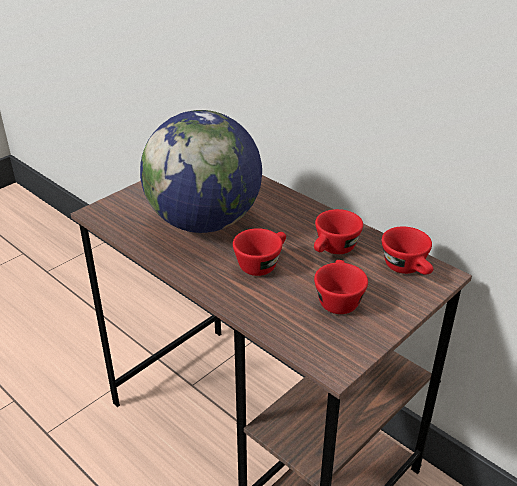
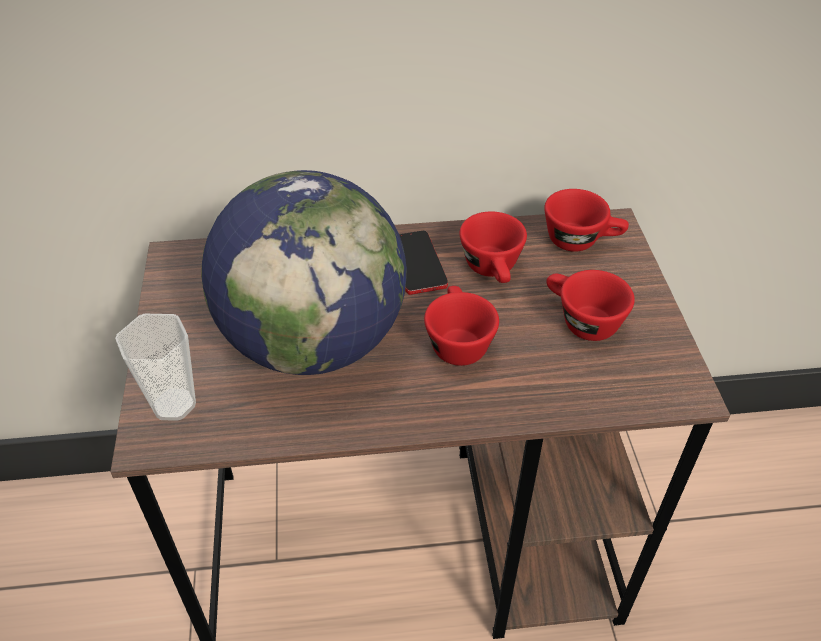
camera: 50 degrees left, 10 degrees up
(121, 207) = (174, 404): none -> cup
(301, 224) = (417, 263): none -> phone

